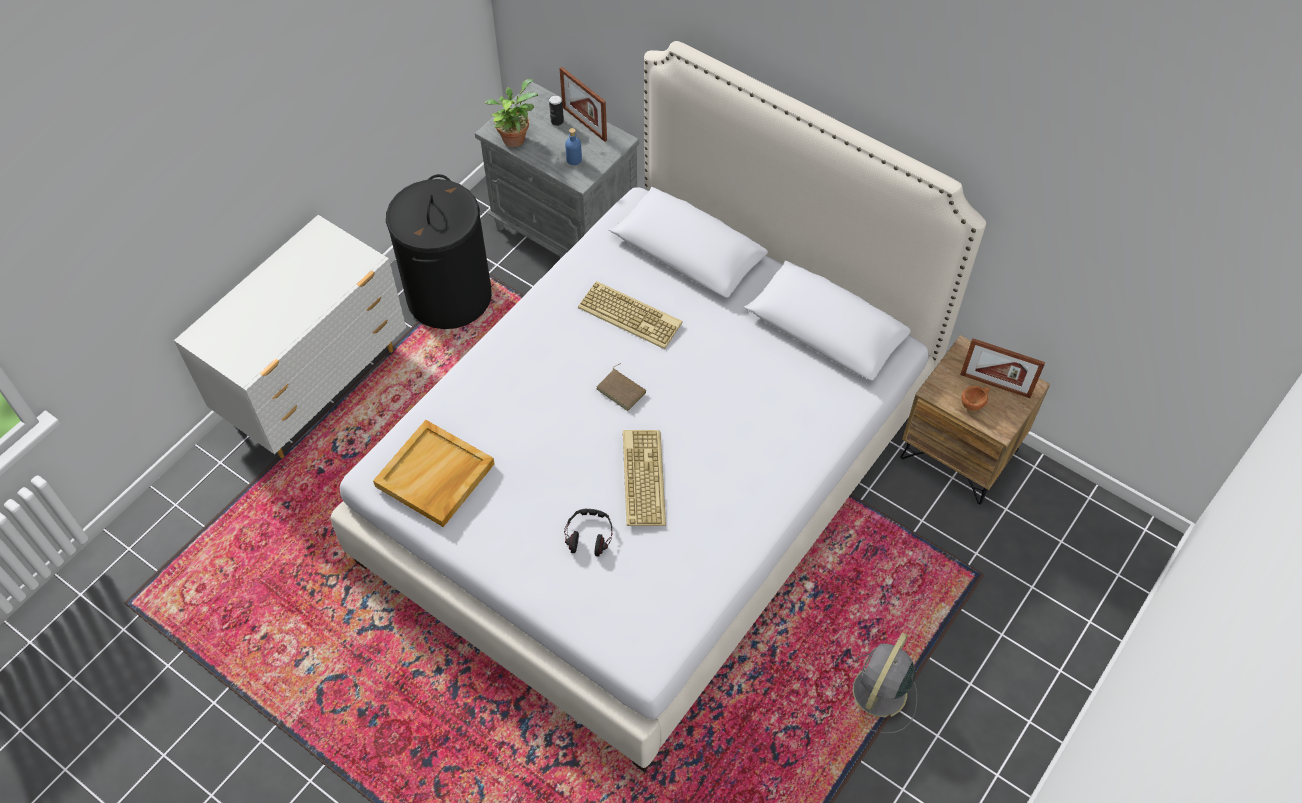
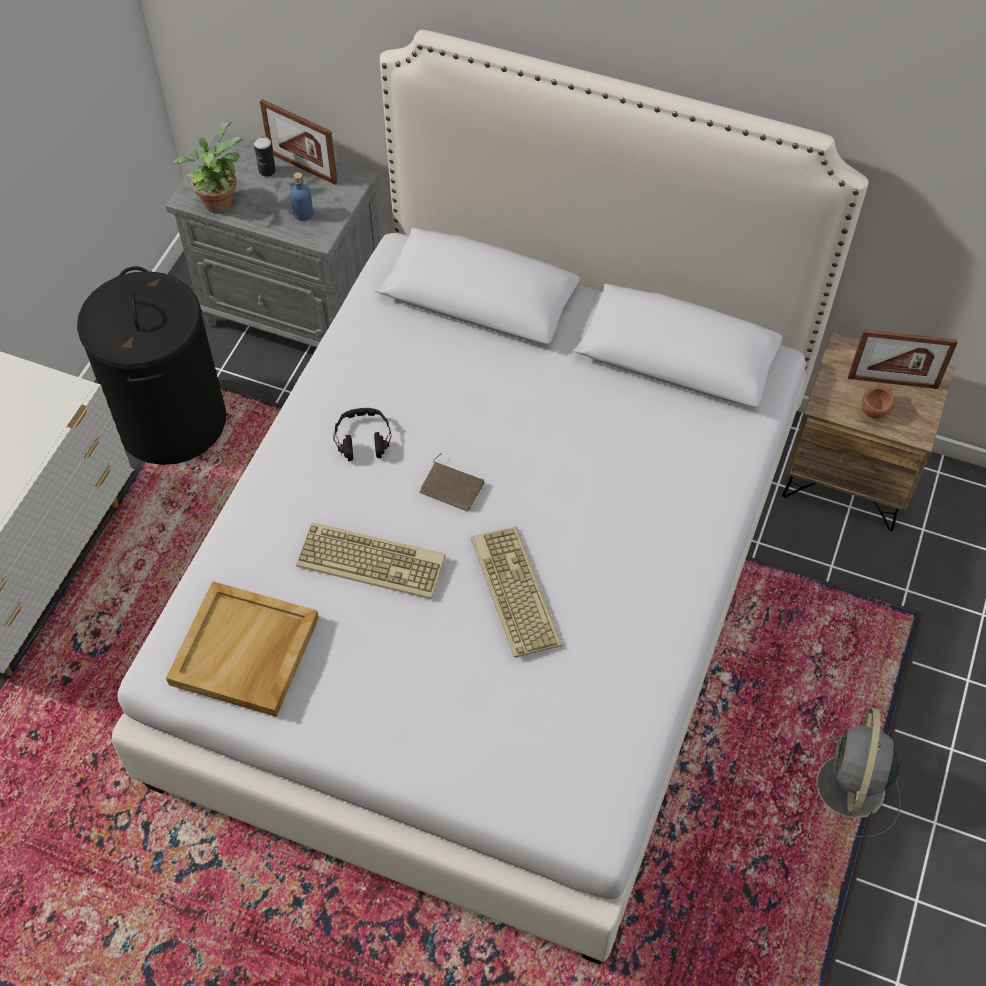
camera: 15 degrees left, 0 degrees up
(588, 535) = (468, 682): headphones -> headphones (362, 439)
(631, 315) = (434, 390): keyboard -> keyboard (373, 560)

